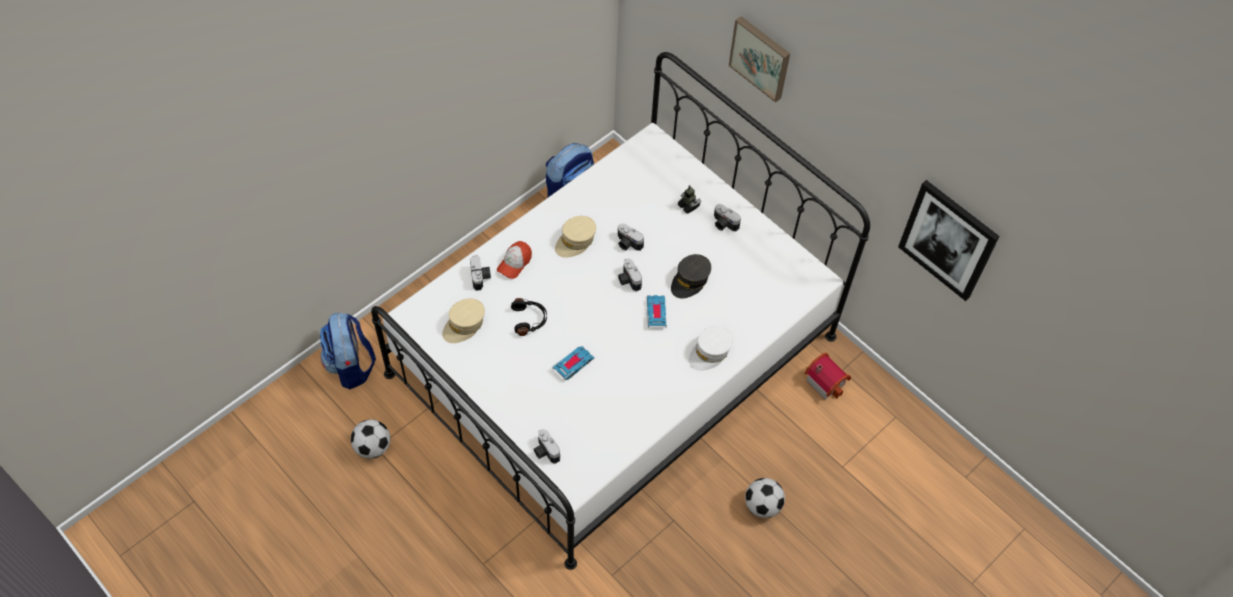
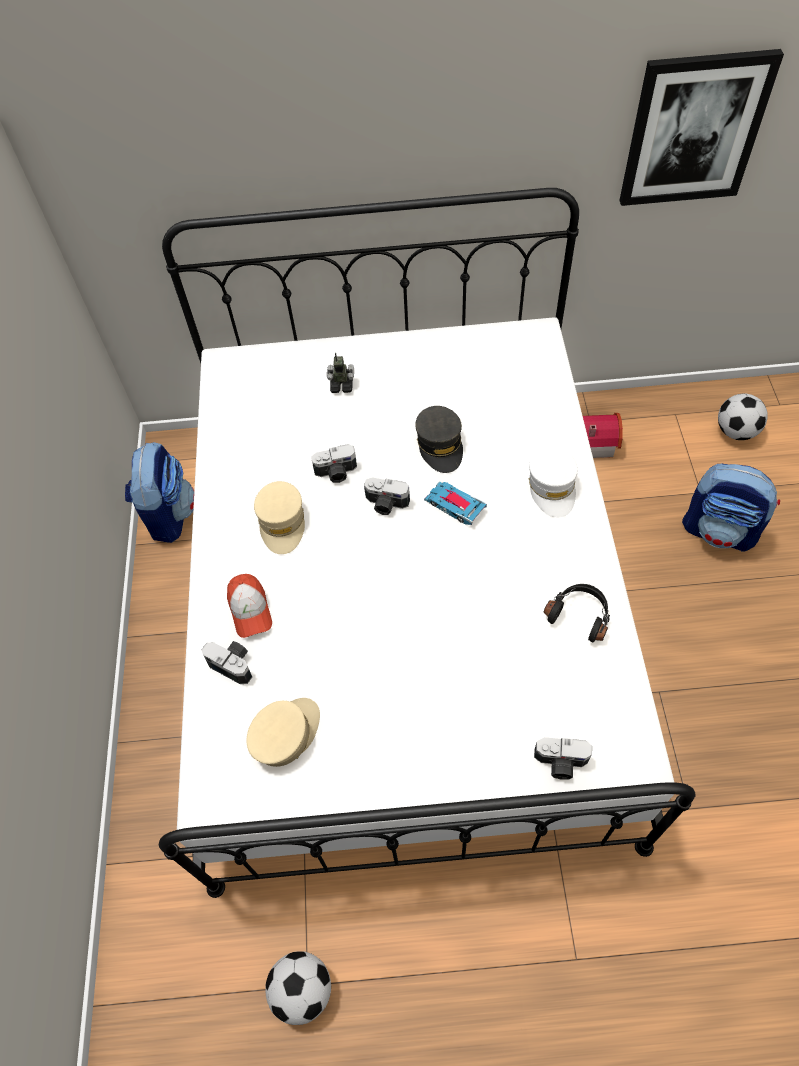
camera: 45 degrees left, 0 degrees up
(351, 366) = (161, 932): backpack -> backpack (719, 531)
(464, 325) = (286, 734): beige cap -> beige cap turned 135 degrees counterclockwise
(529, 319) = (347, 648): black headphones -> black headphones (579, 614)
(573, 364) = (454, 640): toy car -> none
(723, 224) = (395, 370): camera -> none
(761, 57) = (321, 98): picture -> none
(762, 505) = (698, 592): football -> football (736, 431)

